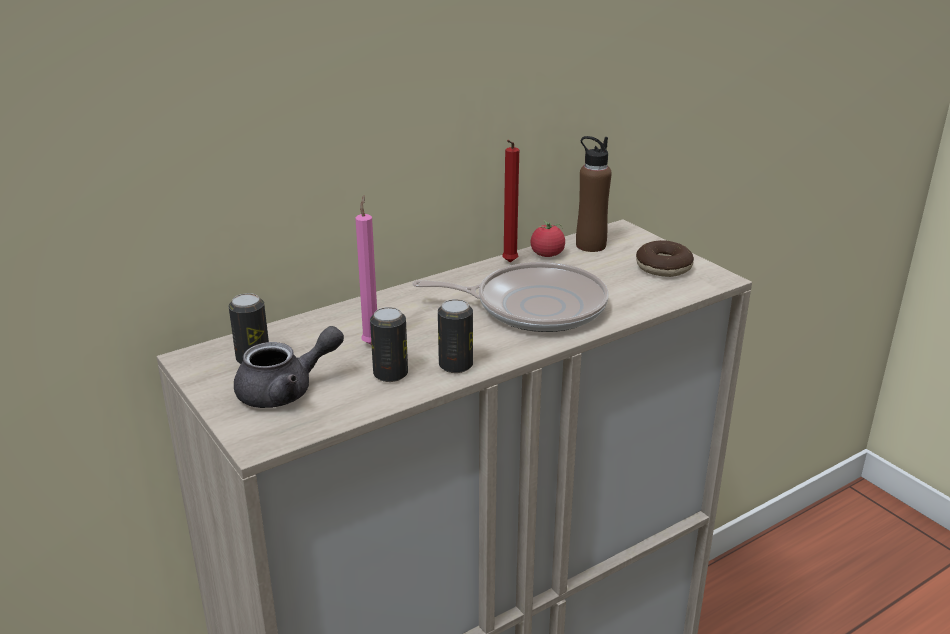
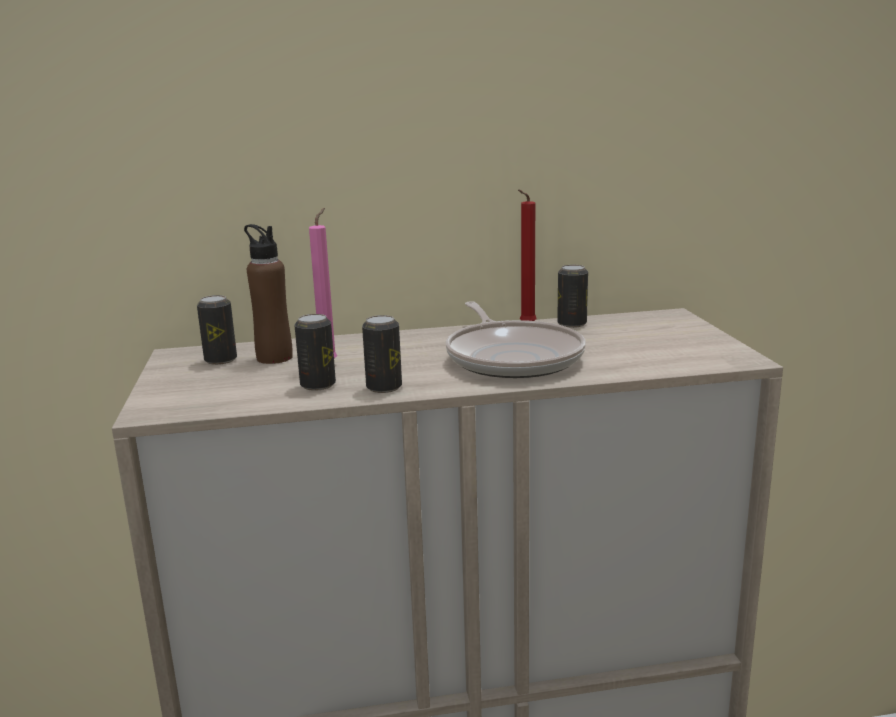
camera: 25 degrees right, 10 degrees down
(286, 391) = (217, 383): grey teapot -> none
(533, 307) = (512, 357): frying pan -> frying pan turned 45 degrees clockwise
(547, 254) = (572, 324): tomato -> can
(590, 245) = (625, 322): brown bottle -> brown bottle (274, 358)
(663, 267) = (687, 345): donut -> none

